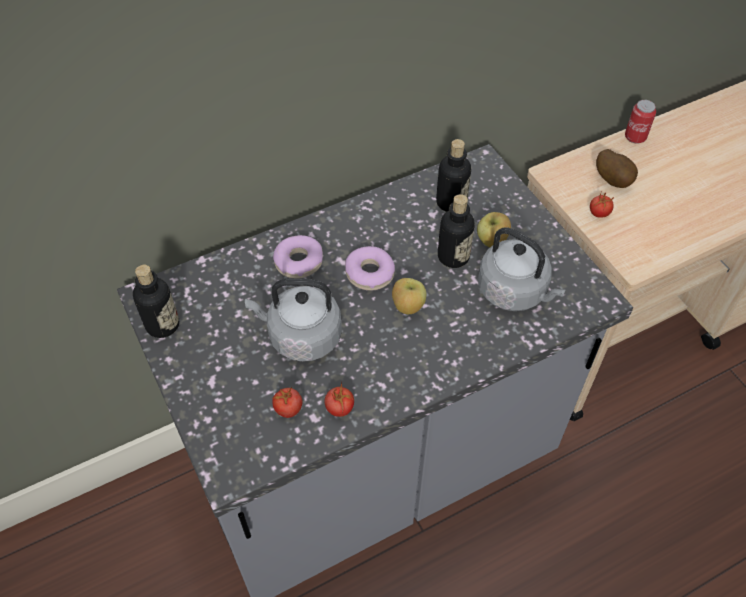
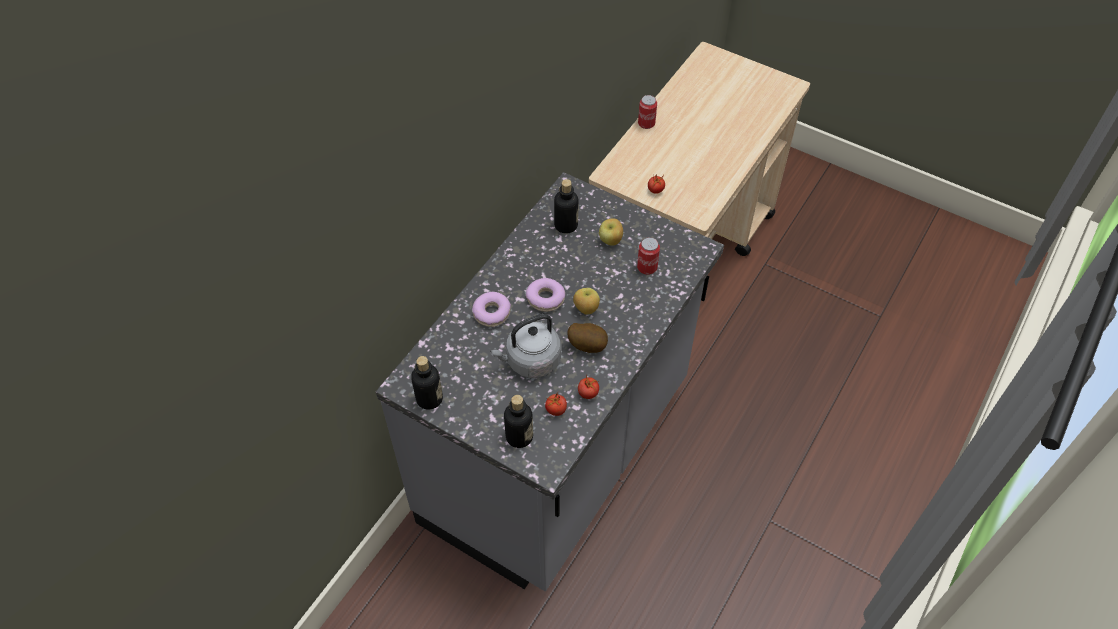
camera: 30 degrees left, 0 degrees up
(453, 256) = (592, 262): bottle -> bottle (519, 436)
(515, 292) = (647, 268): grey kettle -> can
(613, 180) = (650, 162): potato -> potato (587, 345)

